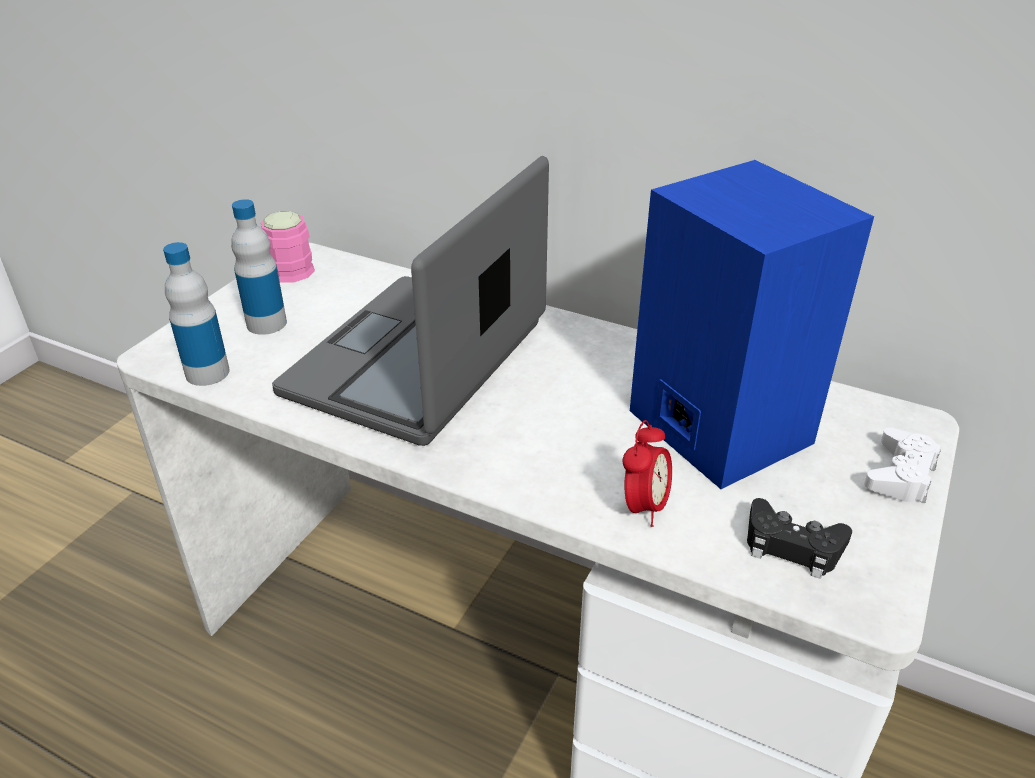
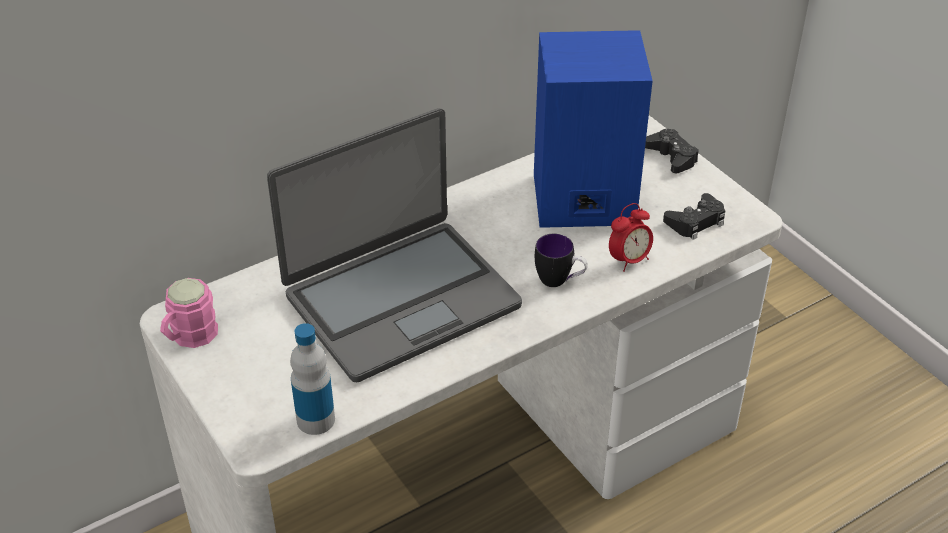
camera: 60 degrees left, 5 degrees up
(266, 323) = (271, 368): bottle -> none
(419, 360) = (400, 299): laptop -> laptop turned 90 degrees counterclockwise
(547, 460) = (559, 281): none -> mug
(644, 507) = (629, 260): alarm clock -> alarm clock turned 90 degrees clockwise
(900, 474) = (671, 157): white game controller -> black game controller

